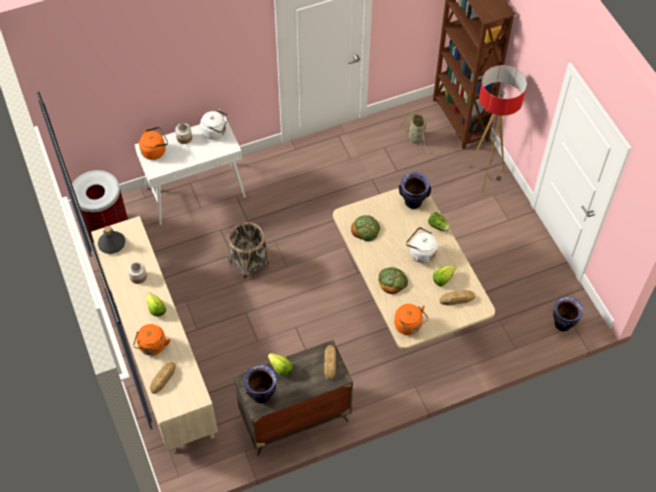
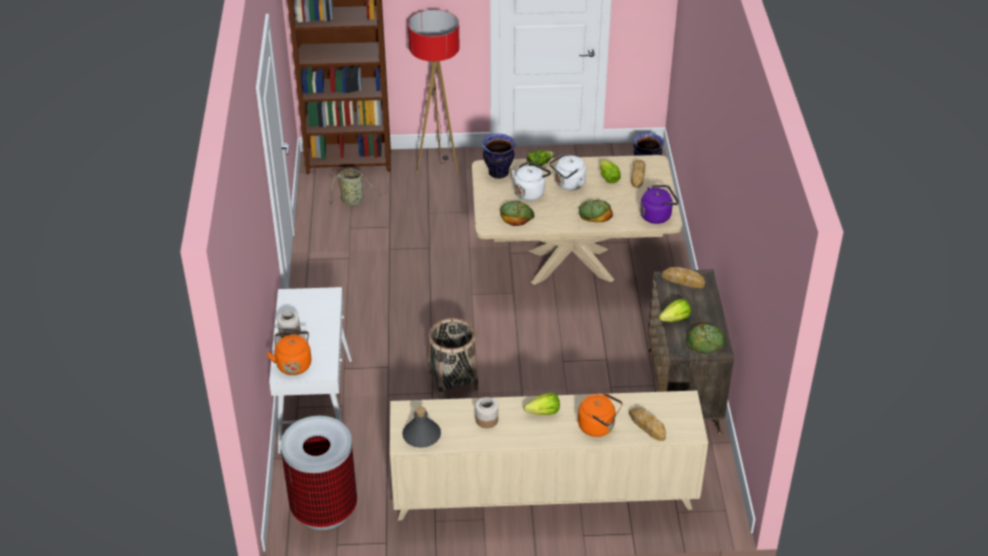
camera: 70 degrees left, 15 degrees down
(216, 132) = (299, 302): white kettle -> white kettle (530, 192)
(262, 395) = (705, 341): vase -> bread
(409, 326) = (657, 215): orange kettle -> purple kettle

